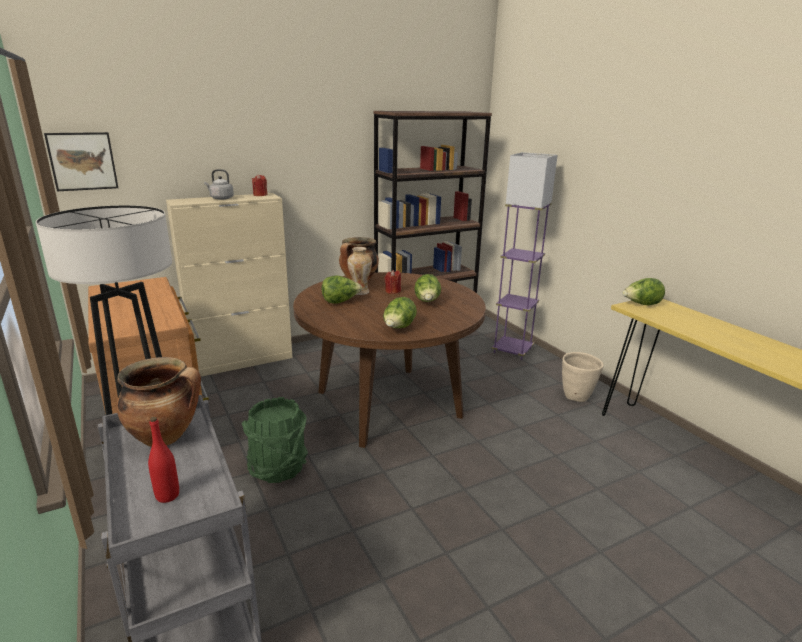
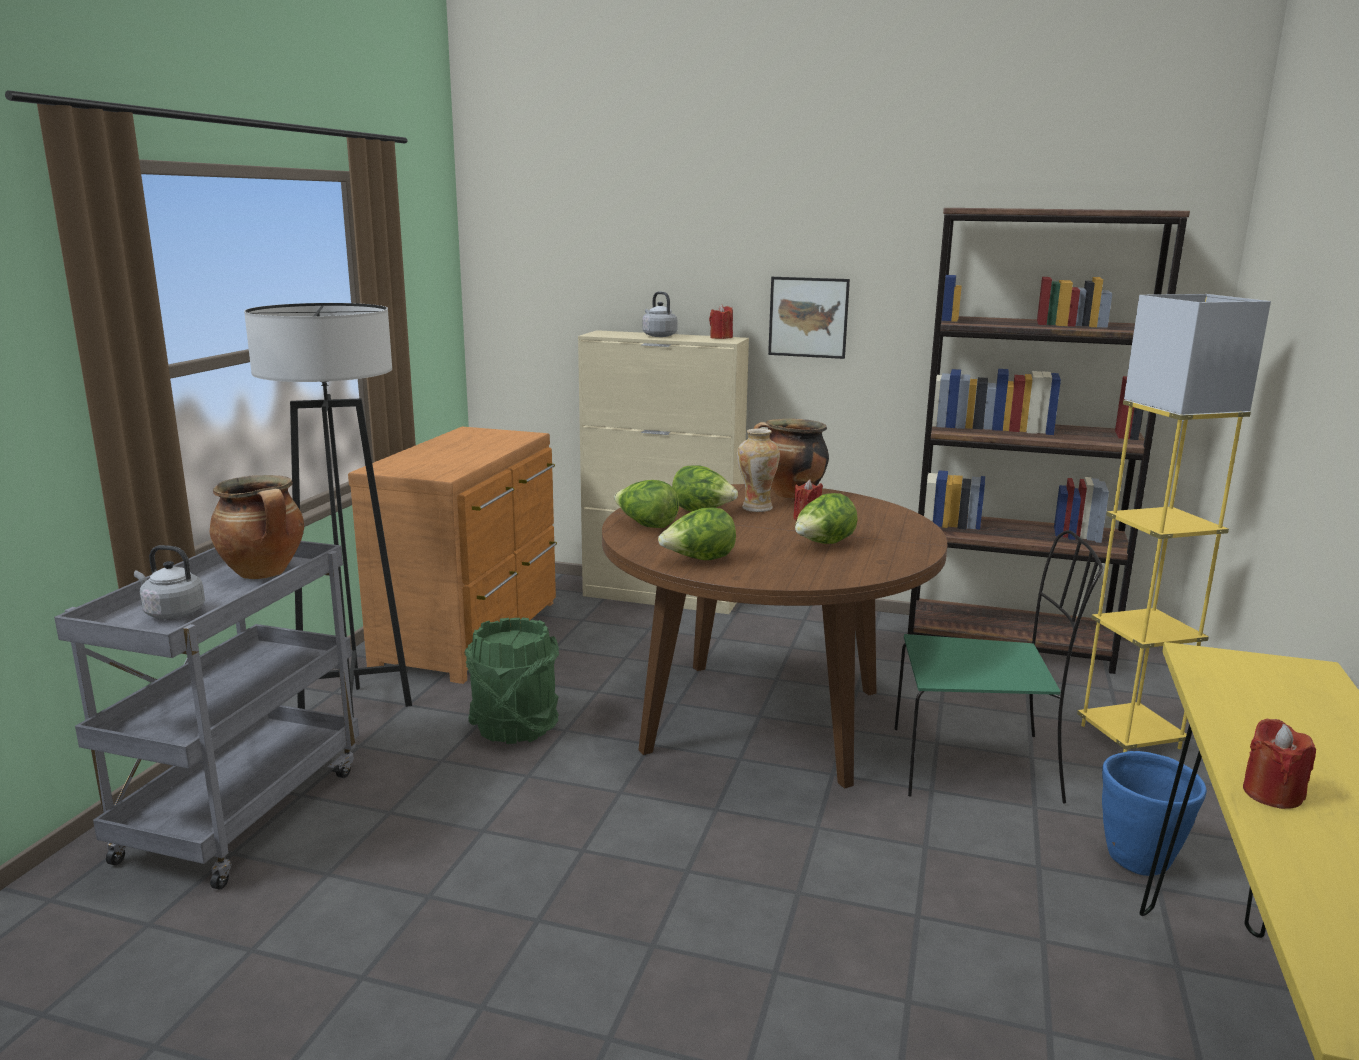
camera: 45 degrees right, 5 degrees down
(82, 161) = (510, 269): picture -> picture (808, 317)
(167, 495) = (172, 613): red bottle -> grey kettle
(488, 384) = (979, 765): none -> green chair
(512, 351) = (1130, 737): purple floor lamp -> yellow floor lamp
(576, 397) = (1139, 862): beige planter -> blue planter
(641, 305) = (1242, 663): lettuce -> lettuce (646, 525)
(732, 347) = (1272, 794): none -> red candle

